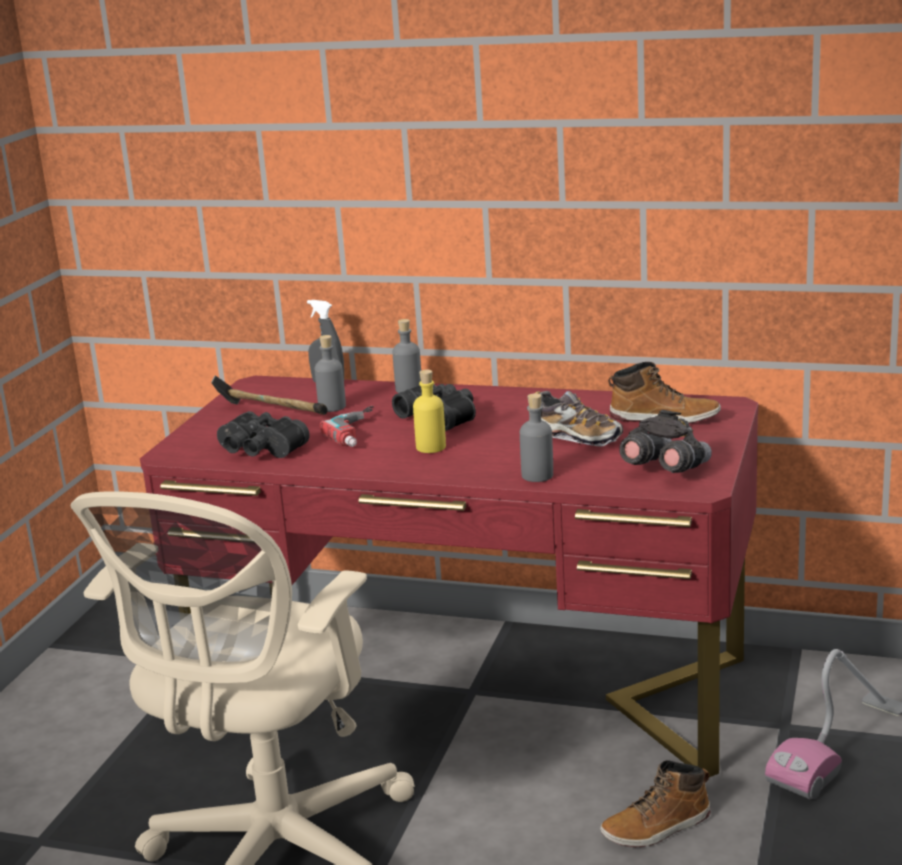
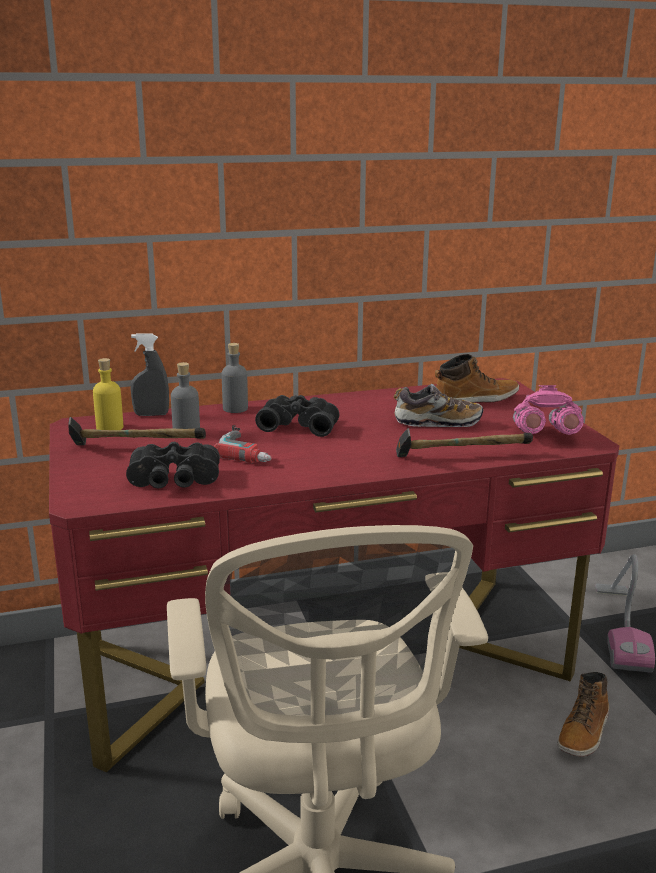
camera: 35 degrees left, 0 degrees up
(431, 447) = (333, 450): yellow bottle -> yellow bottle (110, 428)
(537, 475) = (459, 457): grey bottle -> hammer
(665, 470) = (543, 435): grey binoculars -> pink binoculars

